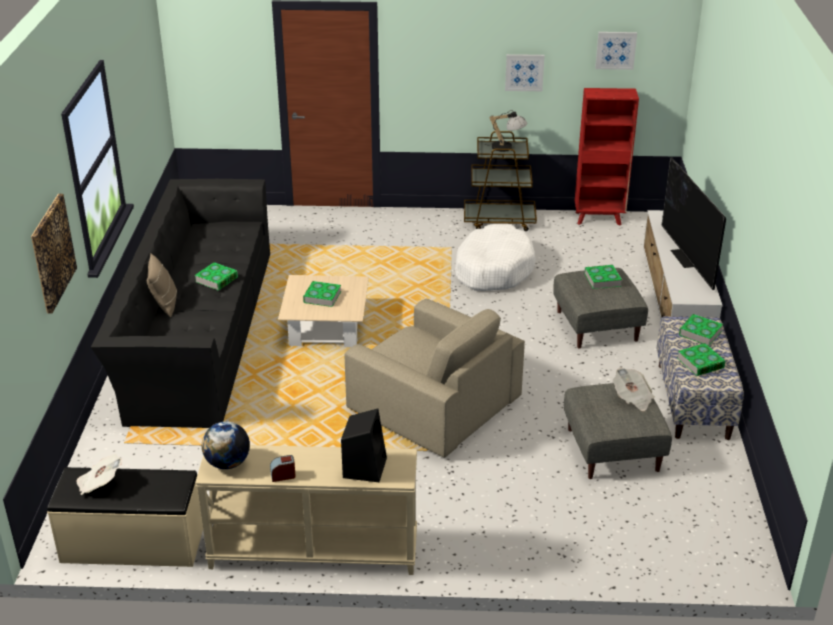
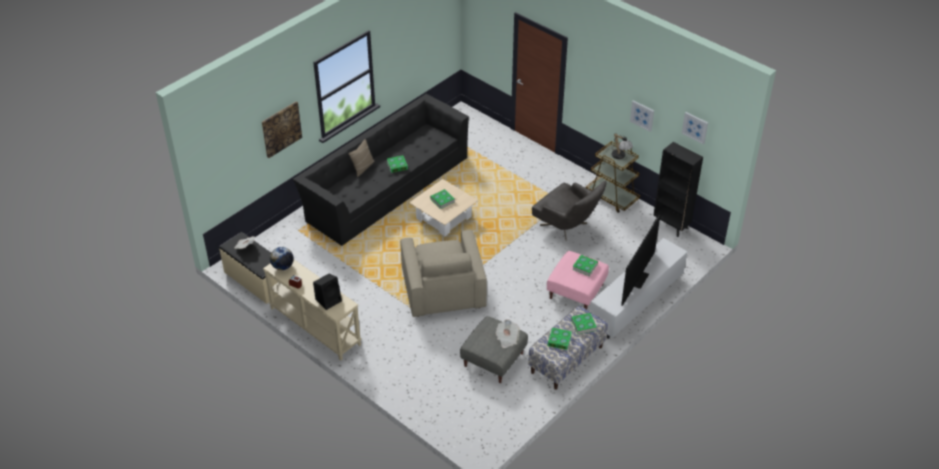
camera: 40 degrees right, 10 degrees up
(493, 269) = (568, 227): white dog bed -> grey armchair
(597, 326) = (576, 291): grey ottoman -> pink ottoman
(599, 218) = (671, 226): red bookcase -> black bookcase

